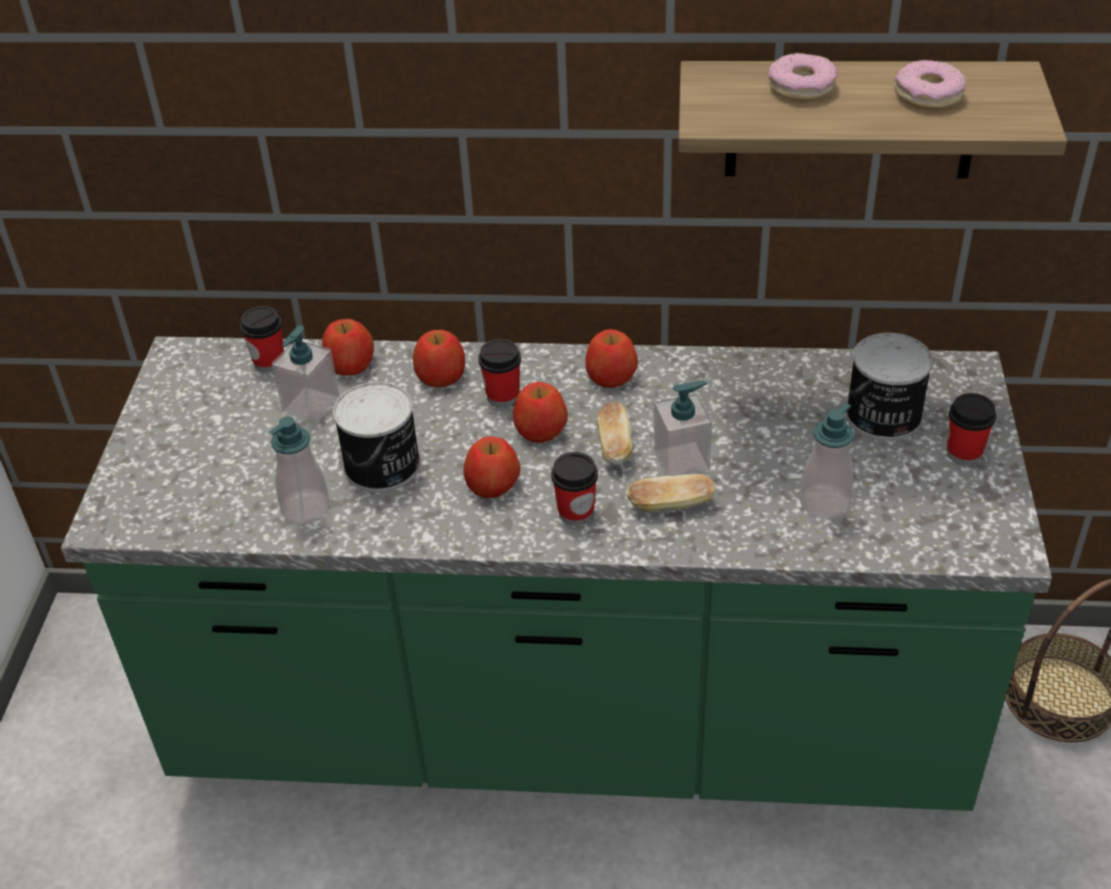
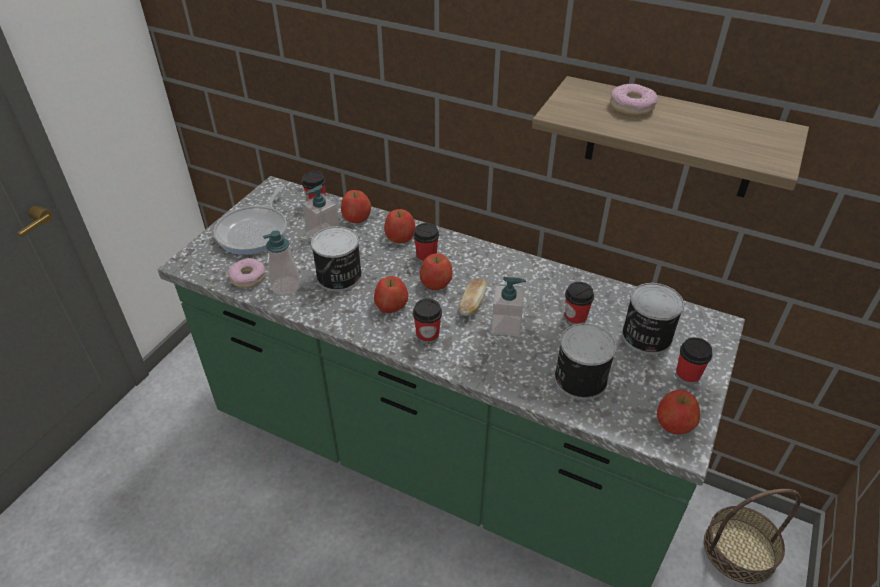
camera: 20 degrees right, 0 degrees up
(193, 436) = (255, 231): none -> frying pan
(611, 376) = (494, 264): apple -> apple (674, 422)
(671, 505) = (485, 349): bread -> none
(773, 421) = (575, 318): none -> cup
(824, 503) = (579, 378): soap dispenser -> can
(927, 95) = (714, 130): donut -> donut (247, 277)

